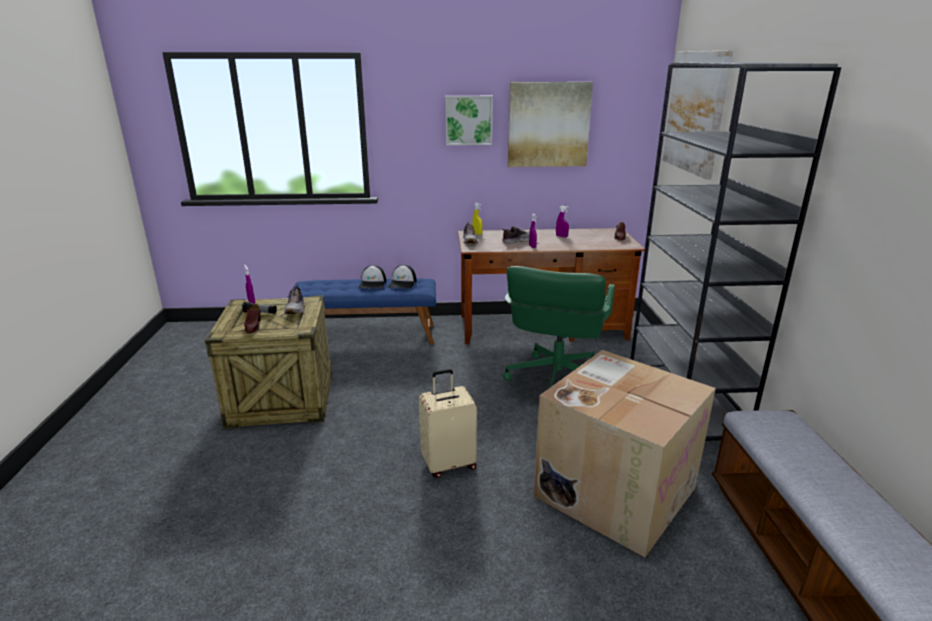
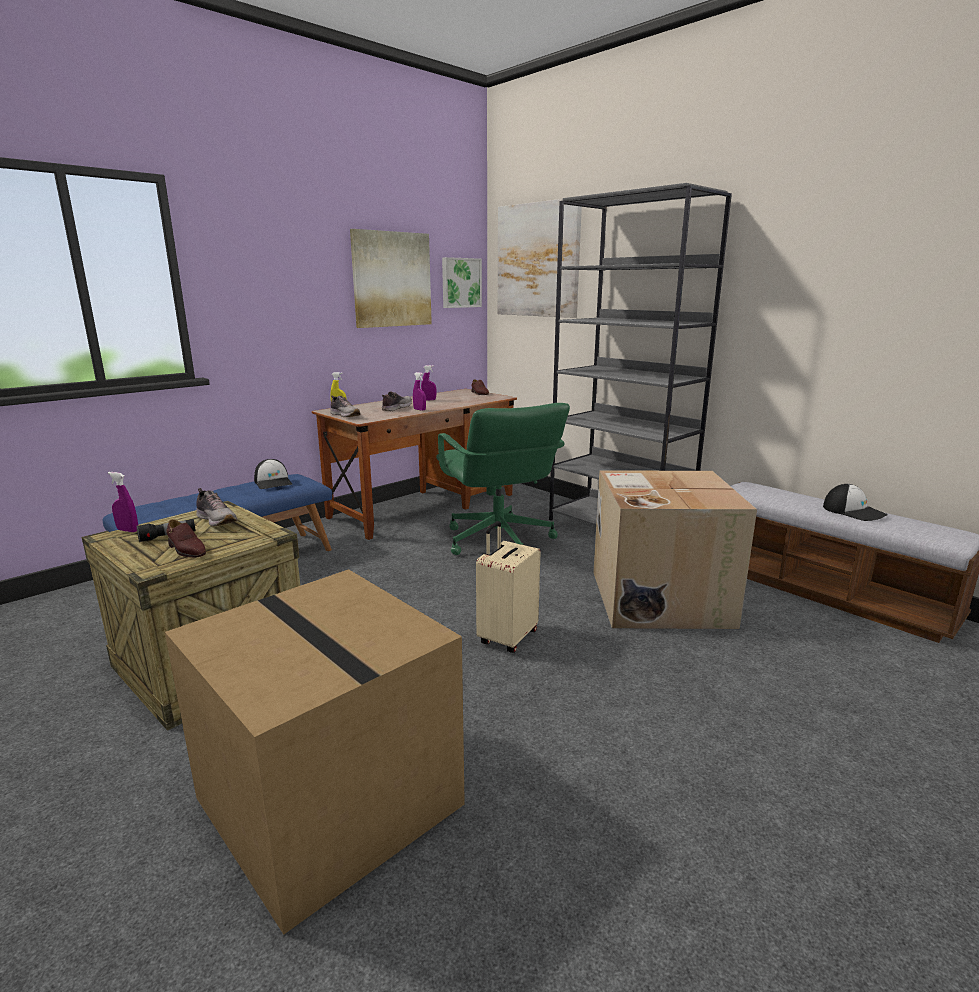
camera: 40 degrees left, 5 degrees down
(232, 512) = (334, 801): none -> cardboard box
(373, 283) = (234, 491): cap -> cap (854, 511)
(468, 120) = (310, 273): picture -> picture (460, 283)

